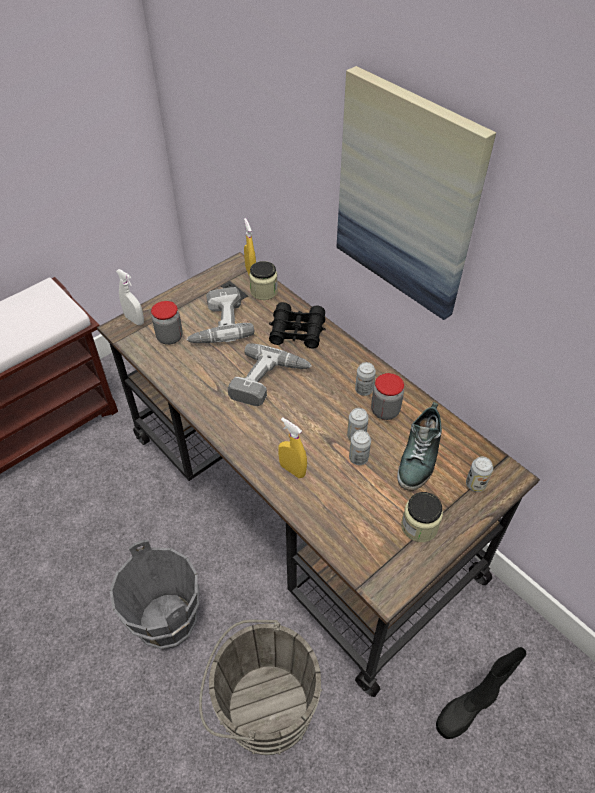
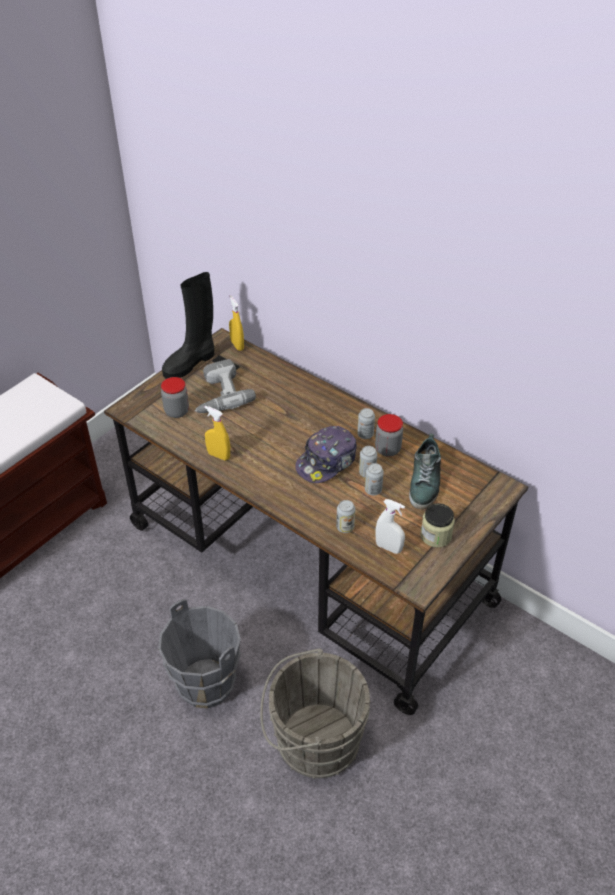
camera: 10 degrees left, 5 degrees down
(134, 320) = (138, 400): white spray bottle -> white spray bottle (388, 547)
(264, 291) = (254, 361): jar -> none
(269, 382) = (279, 438): power drill -> none
(292, 470) = (318, 507): yellow spray bottle -> yellow spray bottle (218, 455)
(297, 331) = (294, 392): black binoculars -> none
(314, 416) = (327, 462): none -> cap
(407, 197) = (387, 262): picture -> none
(468, 708) = (498, 711): black boot -> black boot (190, 363)
(475, 484) = (476, 497): can -> can (345, 527)

